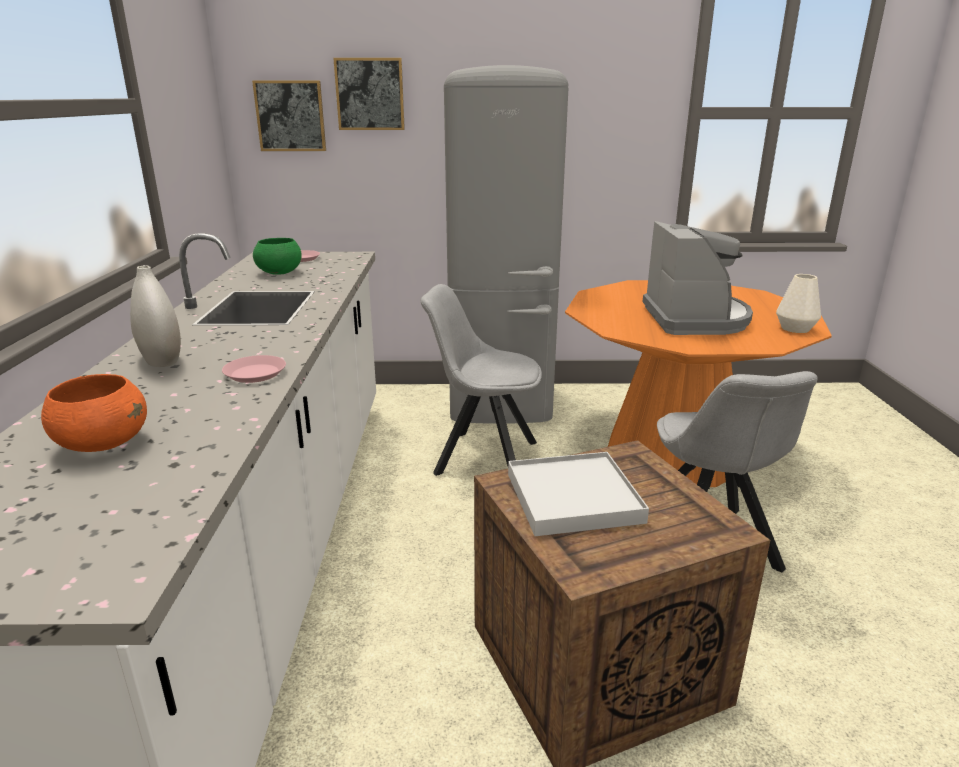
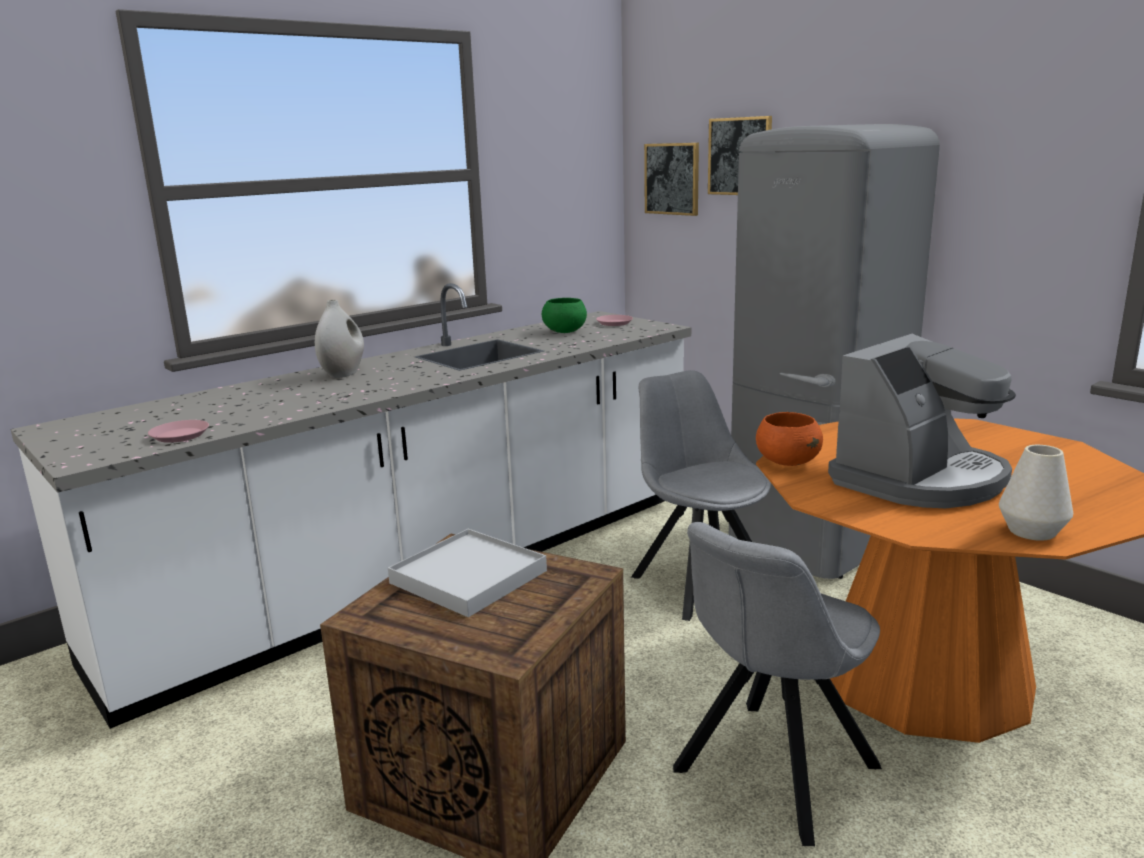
camera: 50 degrees right, 5 degrees down
(103, 444) = (215, 408): orange bowl -> orange bowl (787, 462)
(255, 373) = (357, 395): pink plate -> pink plate (180, 435)

